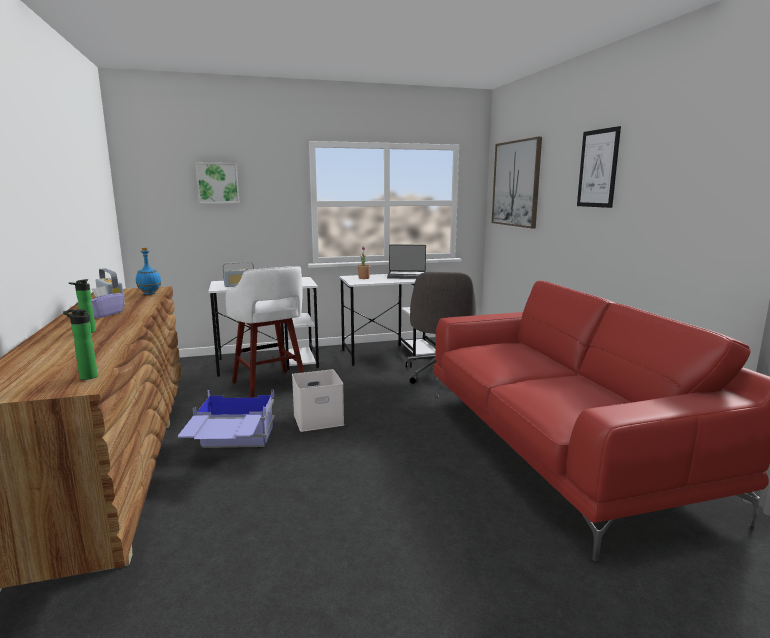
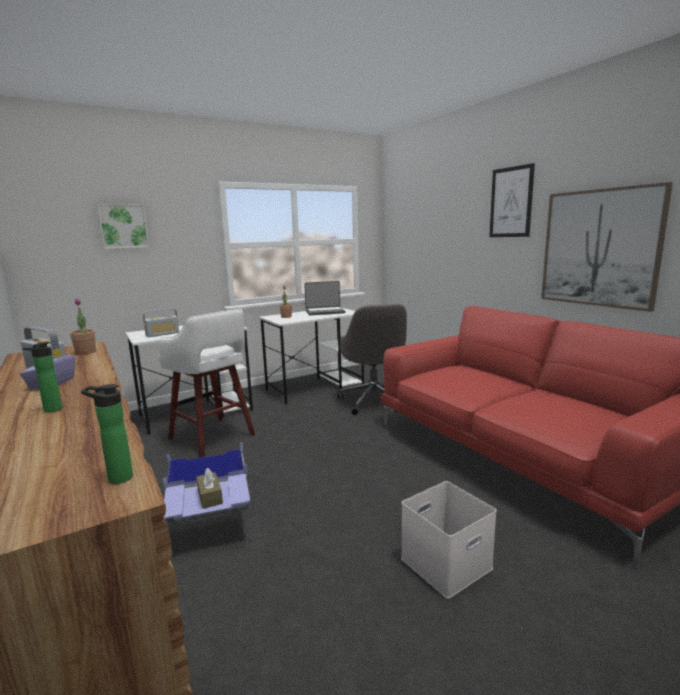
camera: 15 degrees left, 0 degrees up
(149, 293) = (85, 352): blue bottle -> potted plant
(223, 428) = (210, 497): none -> brown tissue box
(317, 420) = (285, 467): white storage box -> white storage box (446, 565)
(516, 183) = (416, 220): picture -> picture (599, 248)

